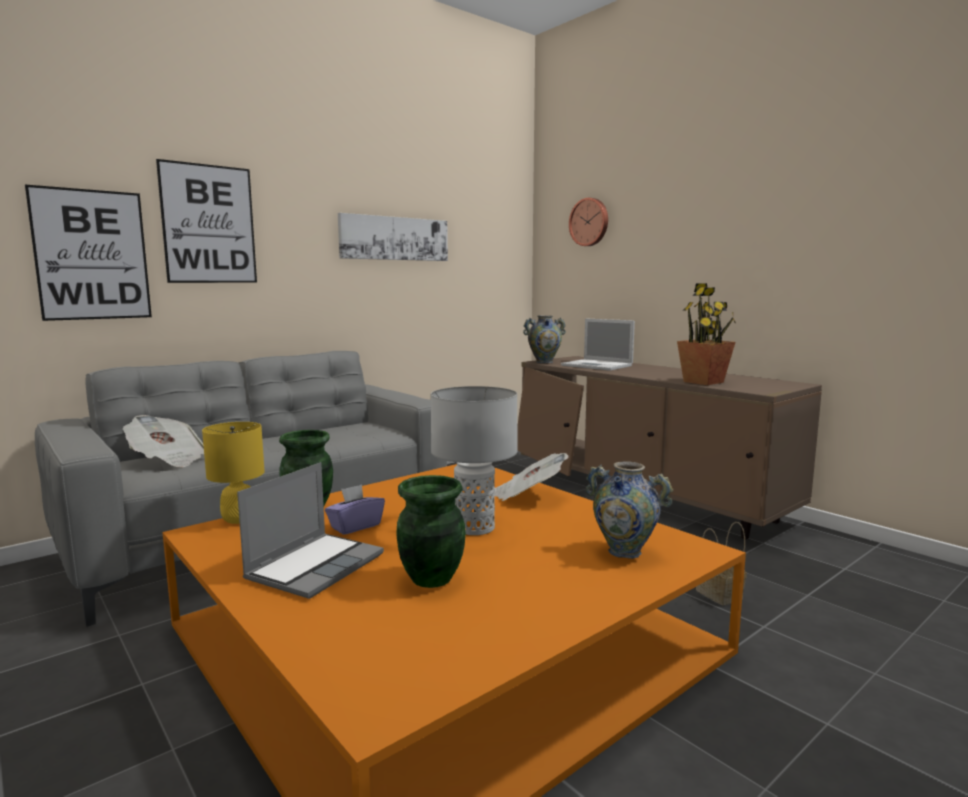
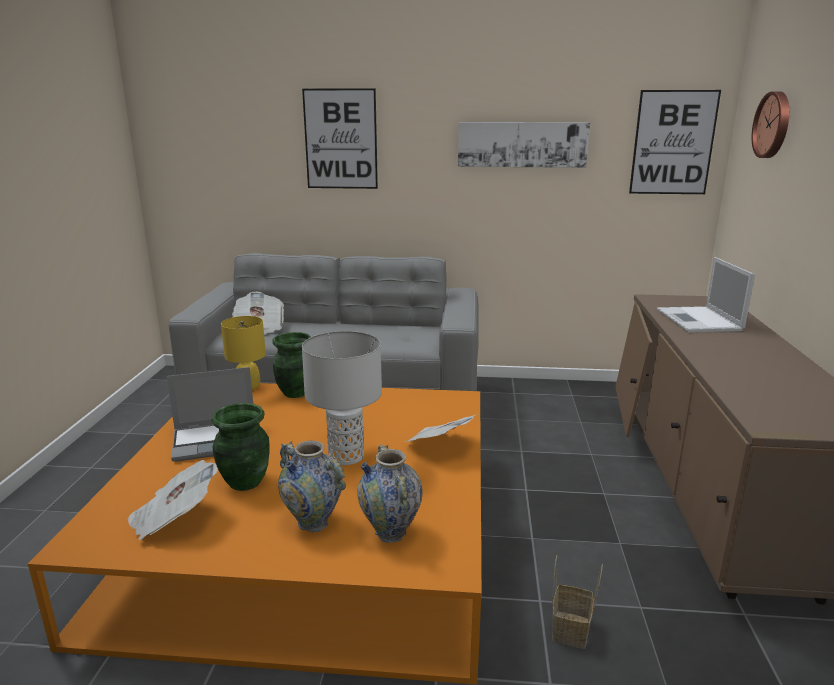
camera: 45 degrees right, 10 degrees up
(92, 255) = (259, 167): picture -> picture (673, 143)
(355, 526) = (288, 420): purple tissue box -> none
(433, 633) = (174, 519): none -> newspaper
(544, 362) = (656, 300): vase -> vase (313, 522)
(703, 382) = (741, 384): potted plant -> none

